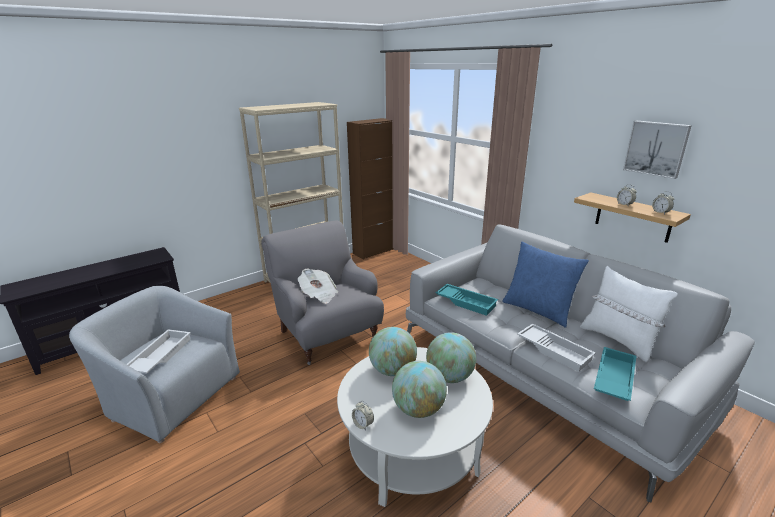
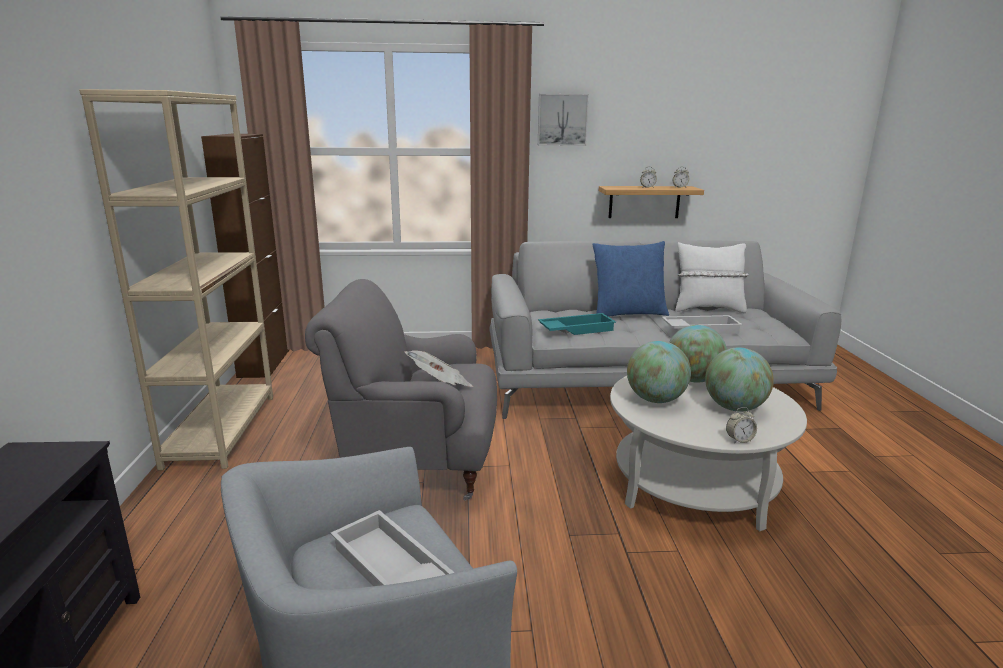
camera: 55 degrees left, 5 degrees down
(612, 378) = (757, 327): turquoise tray -> none
(656, 148) = (656, 130): picture -> picture (562, 120)

